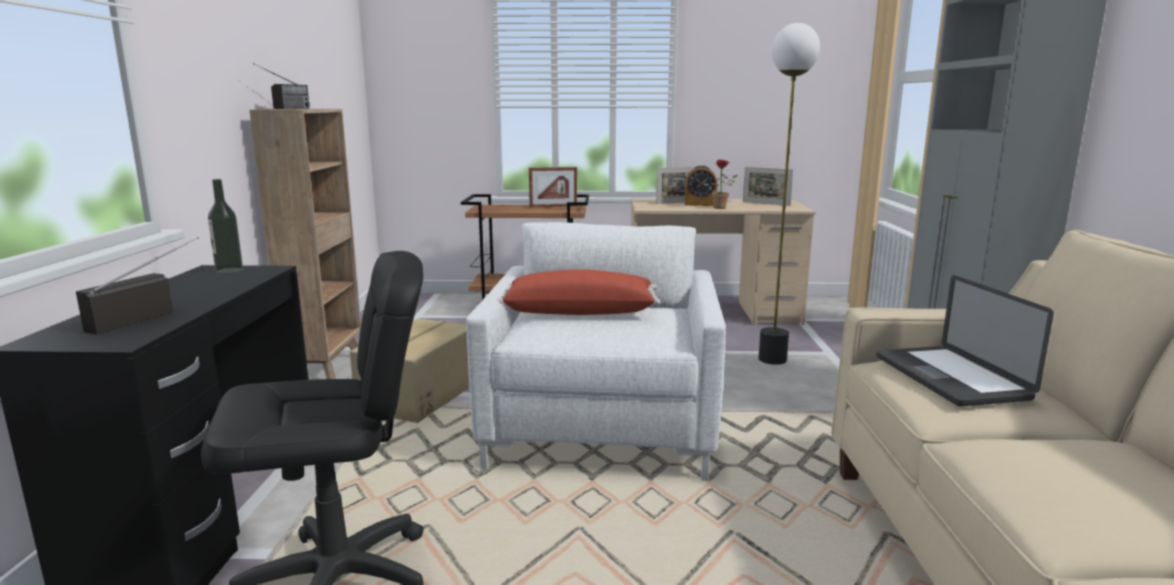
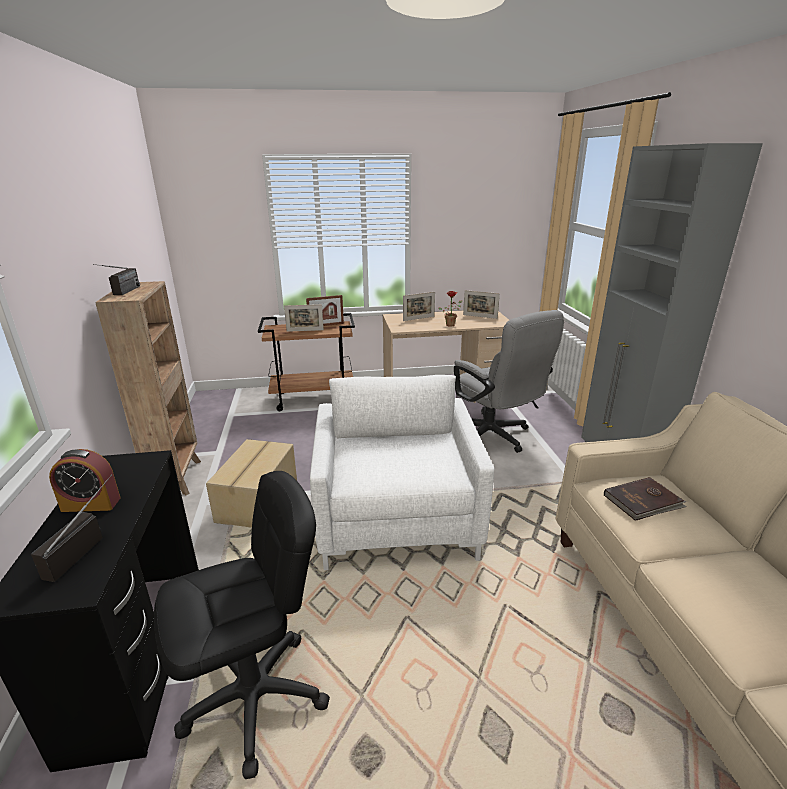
camera: 10 degrees left, 10 degrees up
(229, 270) = (120, 464): bottle -> none
(523, 209) = (305, 330): none -> picture frame
(580, 312) = (381, 448): red pillow -> none
(700, 204) = (435, 321): alarm clock -> alarm clock (91, 504)
(772, 359) = (494, 437): floor lamp -> grey office chair
(950, 377) = (643, 501): laptop -> brown book

